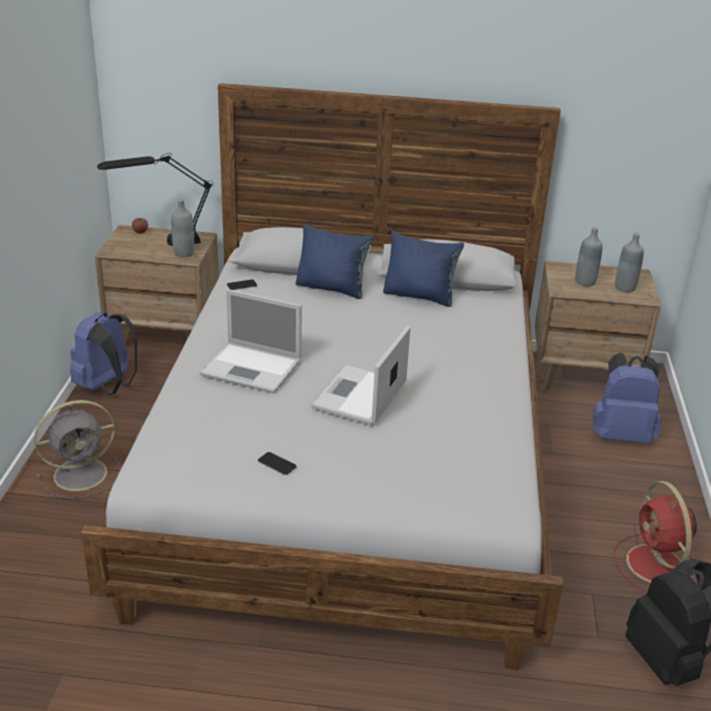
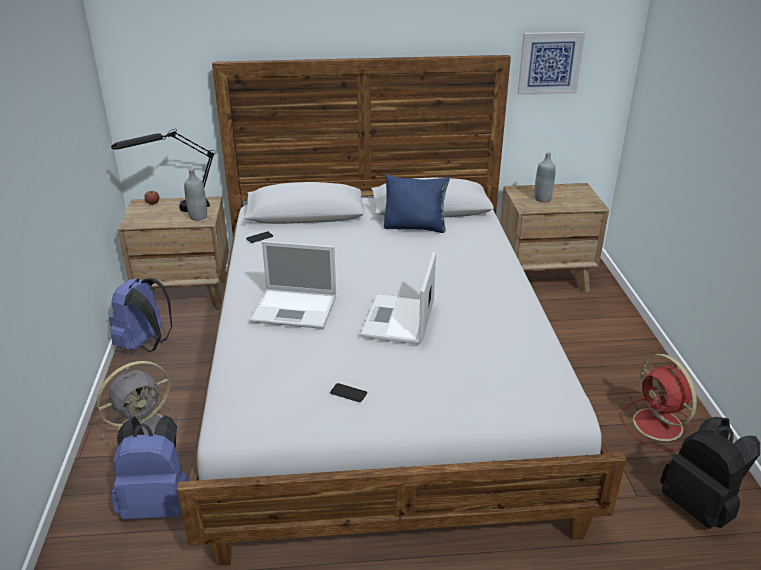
camera: 10 degrees left, 0 degrees up
(332, 288) = (339, 230): blue pillow -> none
(610, 122) = (549, 63): none -> picture
(620, 434) = (590, 320): blue backpack -> blue backpack (159, 504)
(625, 288) = (575, 199): grey bottle -> none

